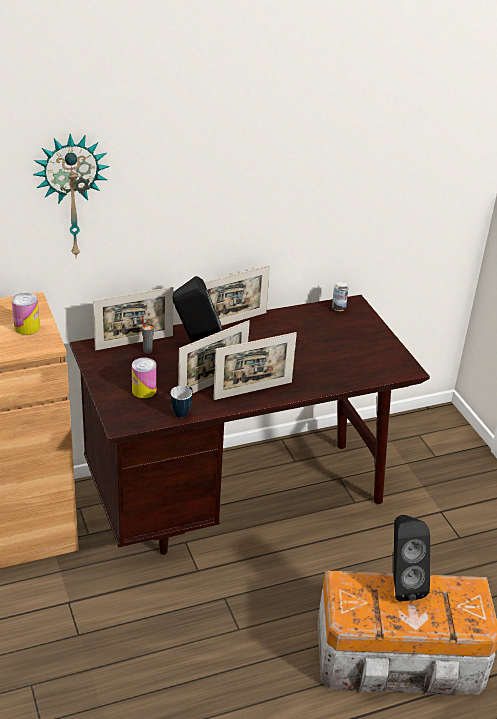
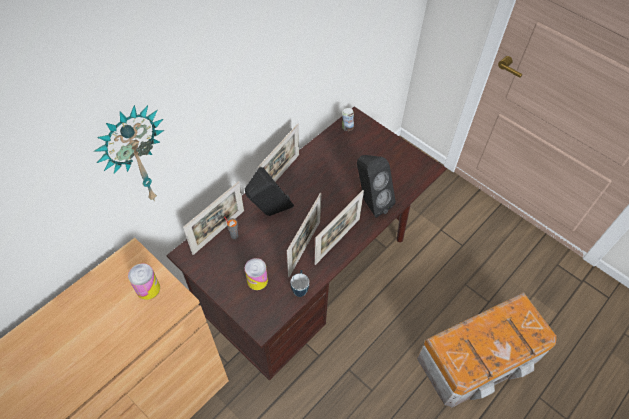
camera: 25 degrees left, 20 degrees up
(401, 584) = (480, 326): black speaker -> black speaker (370, 202)

